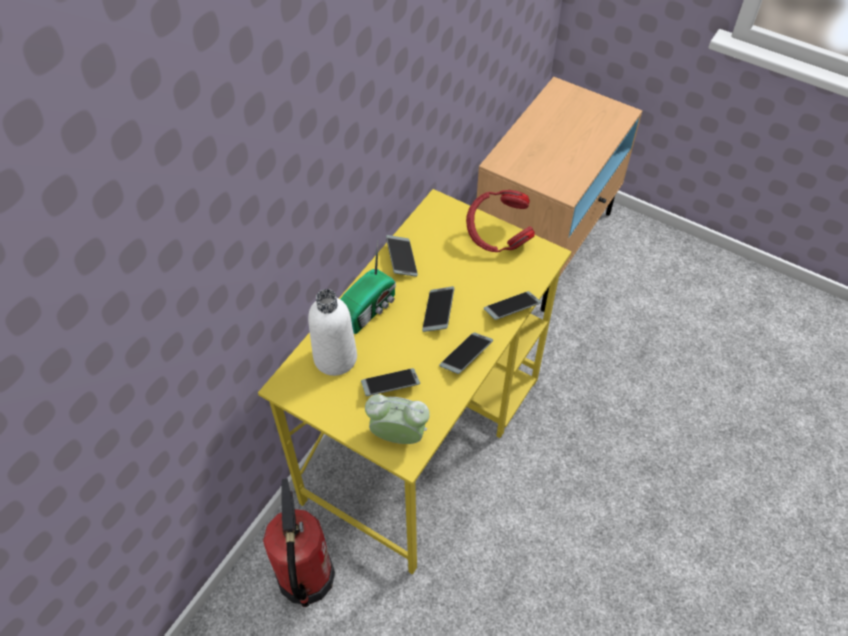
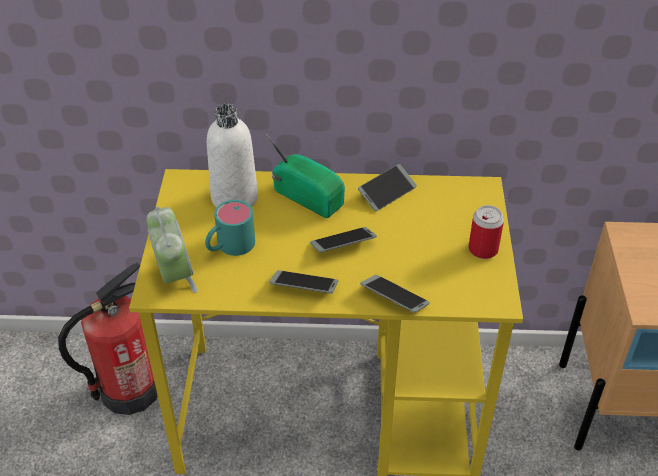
camera: 60 degrees right, 10 degrees down
(369, 309) = (308, 196): radio -> radio turned 150 degrees counterclockwise
(390, 385) = (229, 247): phone -> turquoise mug
(497, 237) = (483, 249): red headphones -> can

